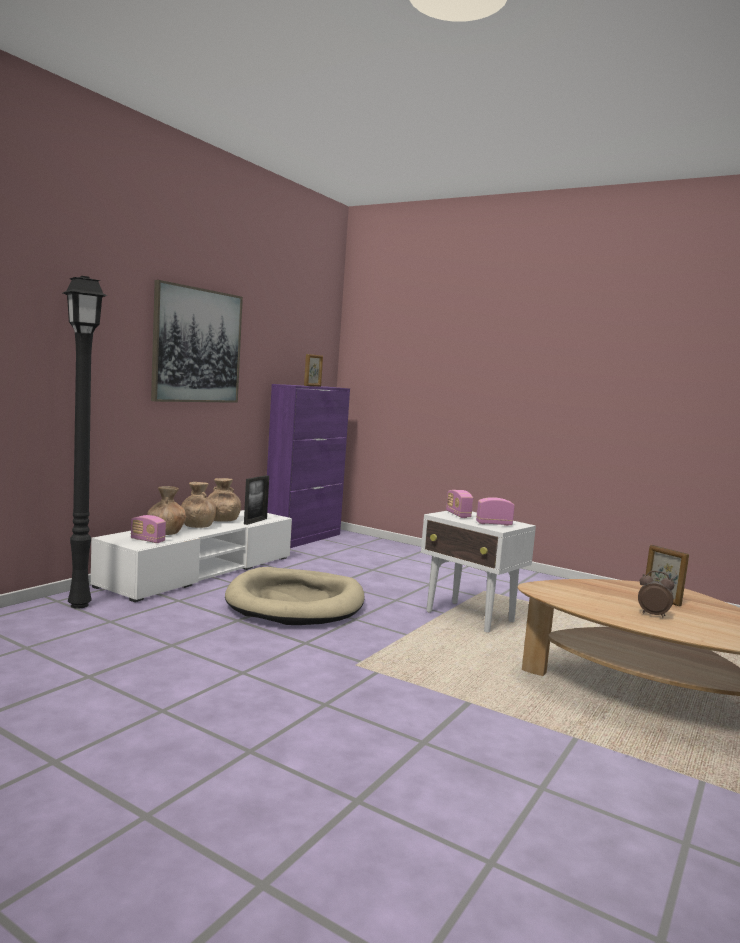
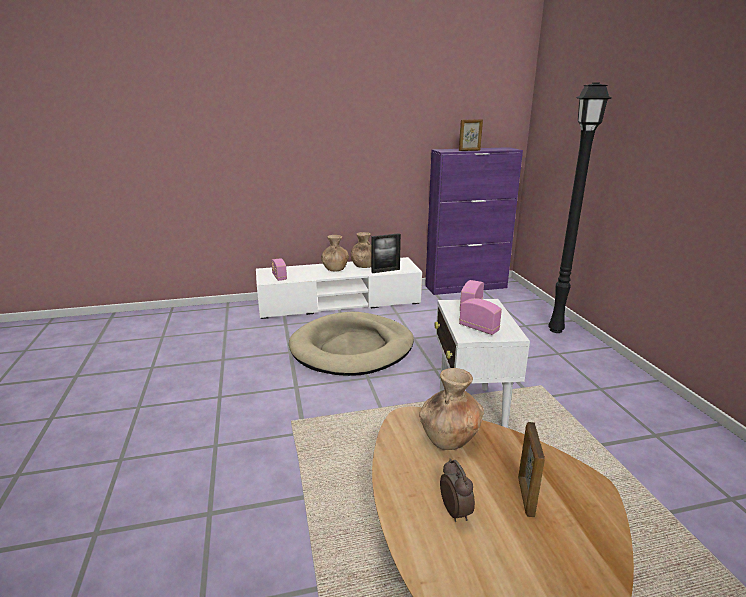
camera: 45 degrees right, 15 degrees up
(80, 605) = (232, 313): black floor lamp -> black floor lamp (556, 330)
(166, 533) = (303, 272): brown vase -> brown vase (450, 437)
(197, 345) = (343, 122): picture -> none

